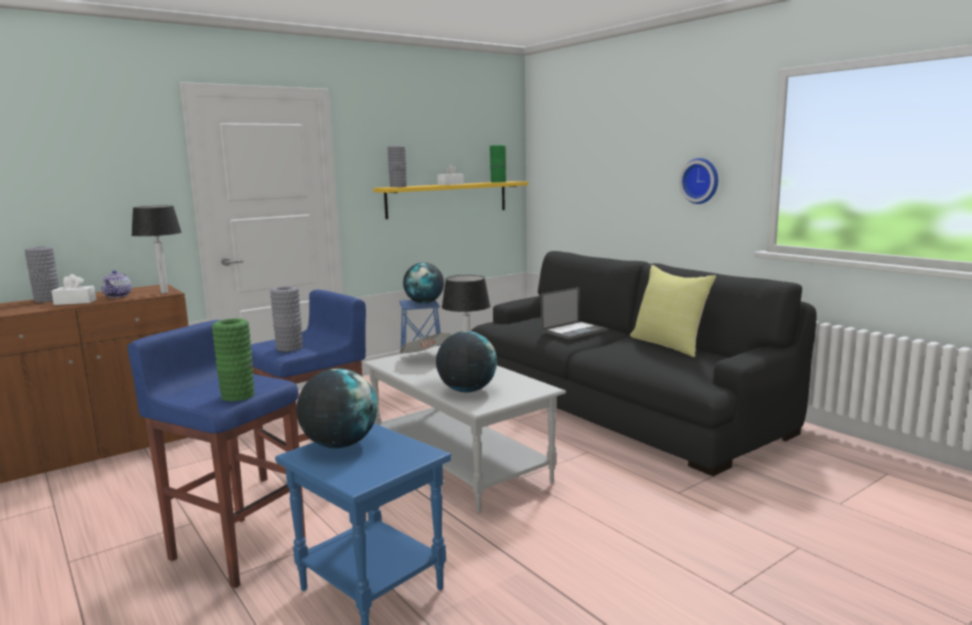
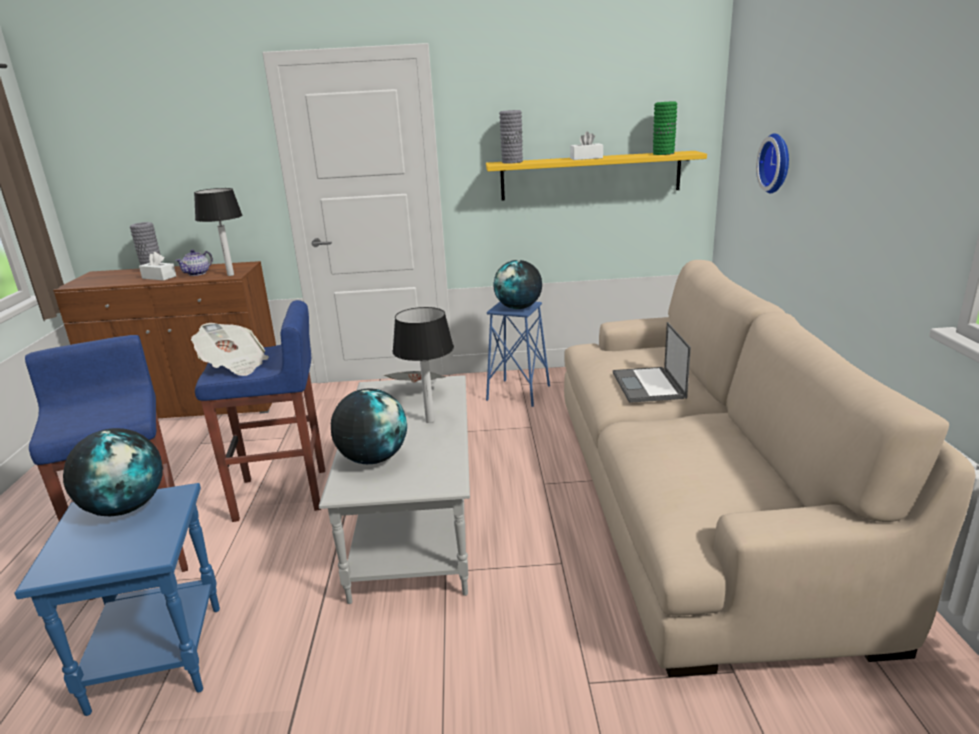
camera: 35 degrees right, 10 degrees up
(238, 395) = (82, 427): green vase -> none
(289, 348) = (234, 366): grey vase -> newspaper
(574, 331) = (649, 385): laptop -> laptop turned 90 degrees clockwise
(617, 404) = (691, 497): black sofa -> beige sofa
(669, 345) = (739, 447): yellow pillow -> none
(701, 181) = (891, 184): wall clock -> wall clock (777, 163)

